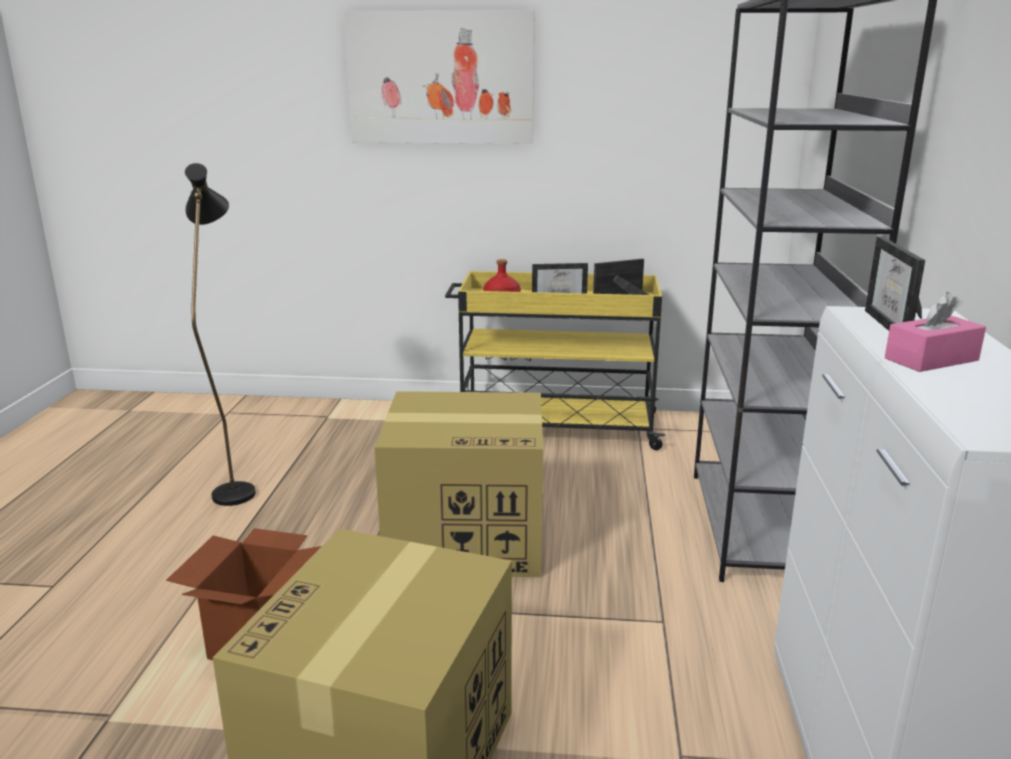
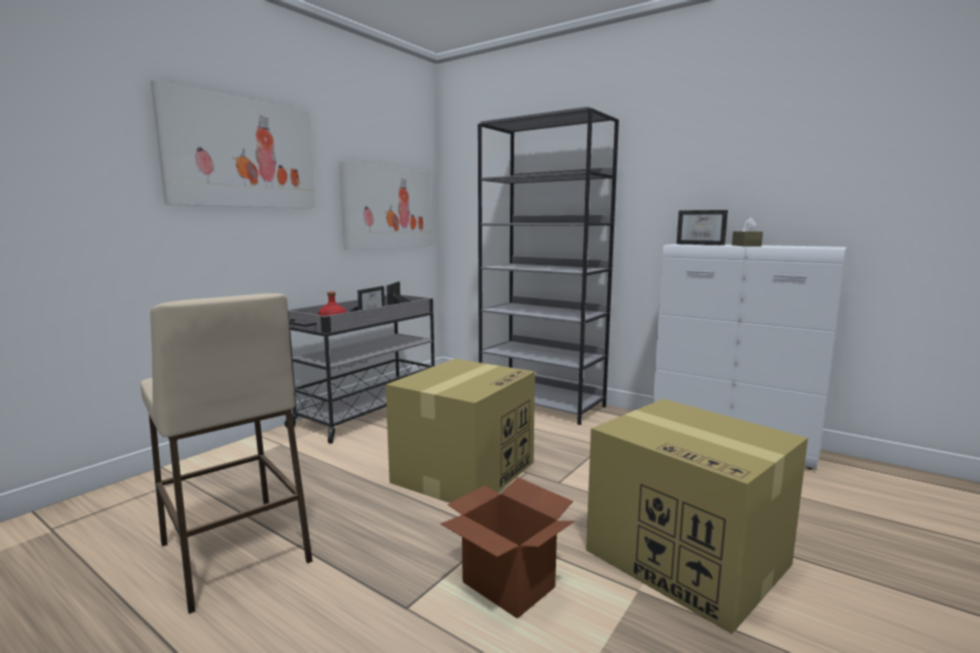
camera: 60 degrees left, 10 degrees down
(235, 487) = (235, 553): black floor lamp -> beige stool
(554, 428) = (368, 413): yellow cart -> grey cart
(675, 140) = (388, 207): none -> picture
(931, 359) = (746, 245): pink tissue box -> brown tissue box

